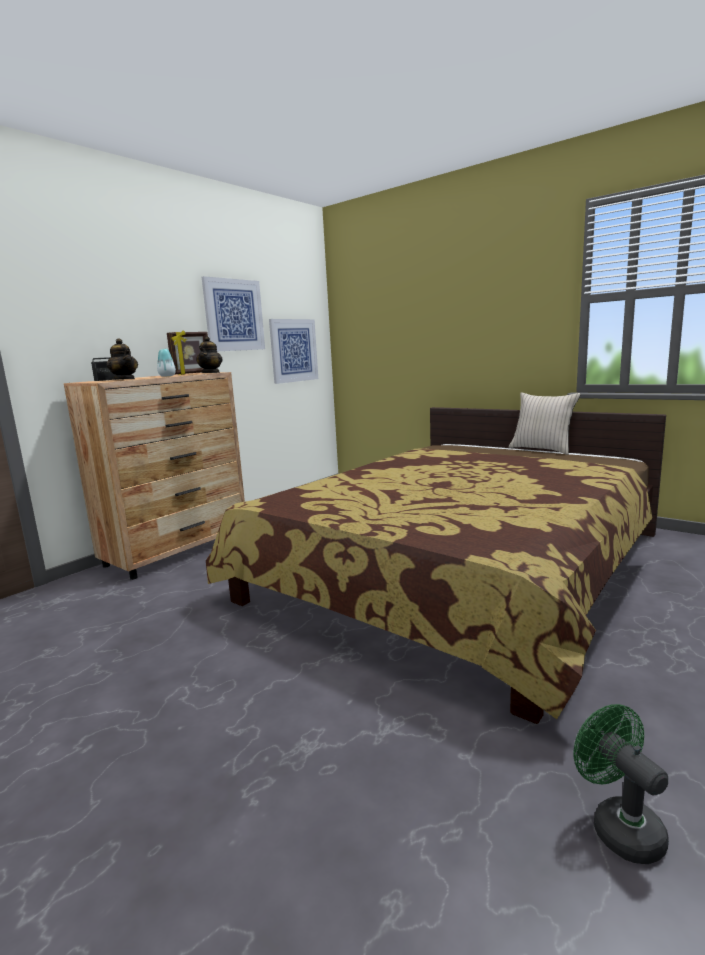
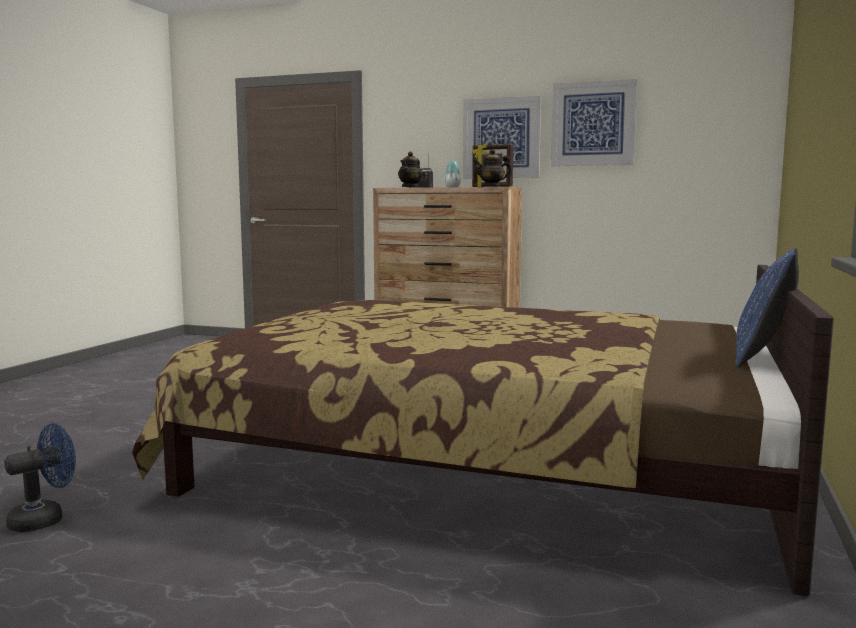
camera: 70 degrees right, 5 degrees down
(293, 350) = (692, 167): picture -> picture (501, 138)
(542, 449) = (764, 357): beige pillow -> blue pillow
(619, 825) = (45, 519): green fan -> blue fan

